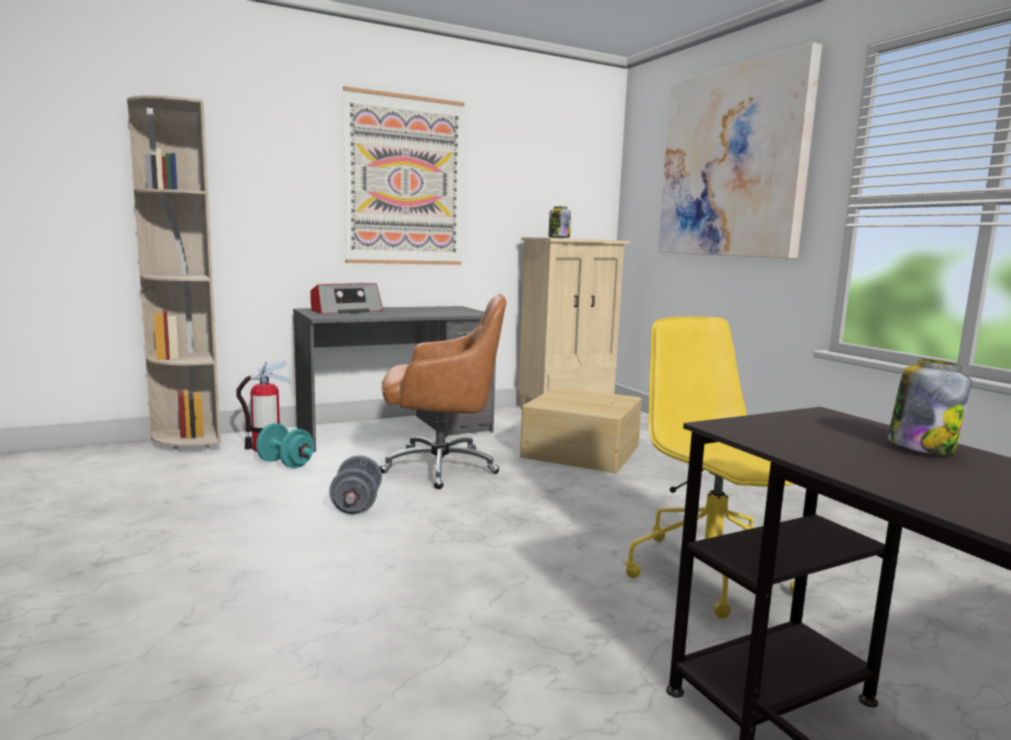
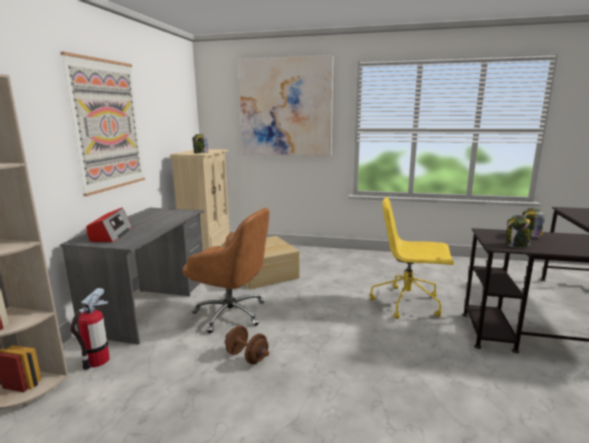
camera: 50 degrees left, 5 degrees up
(285, 463) = (142, 361): turquoise dumbbell -> none
(356, 505) = (247, 357): grey dumbbell -> brown dumbbell
(440, 467) = (230, 314): brown office chair -> brown office chair turned 75 degrees clockwise
(792, 439) = (517, 245): none -> jar

